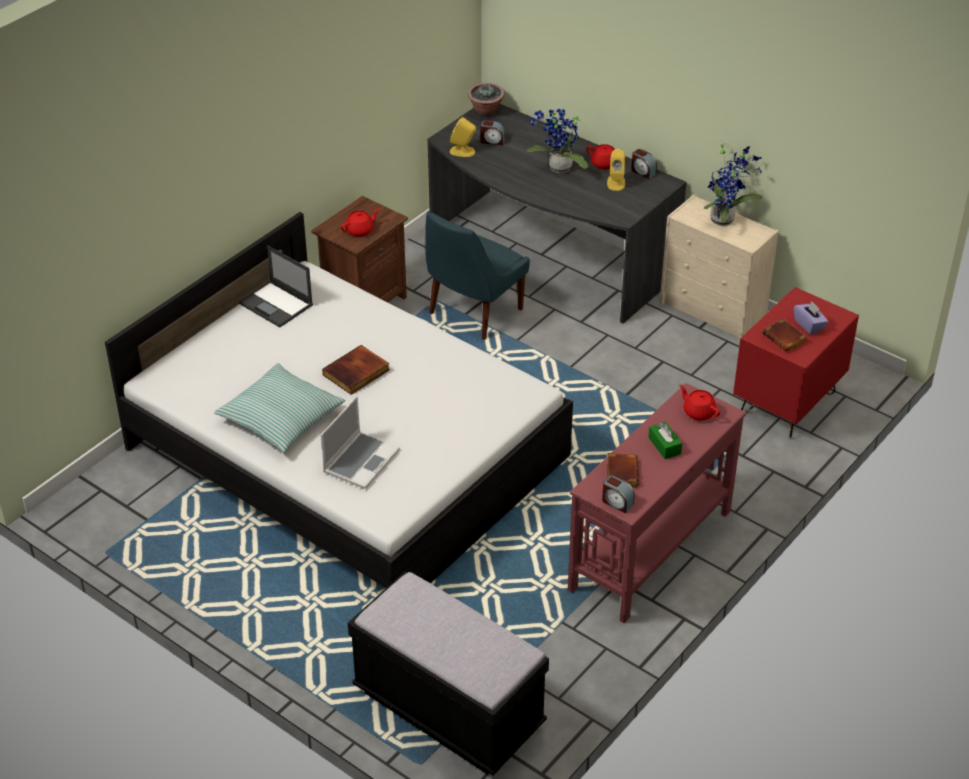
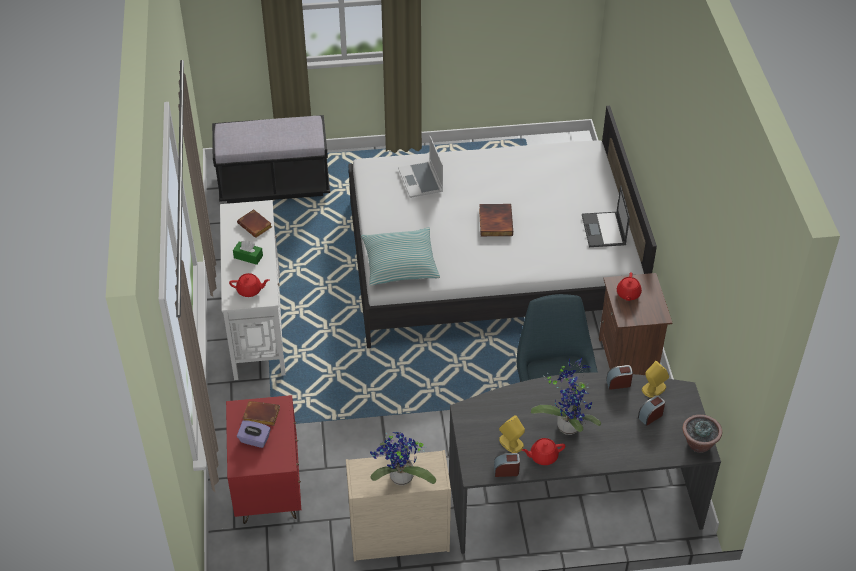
camera: 135 degrees right, 5 degrees up
(277, 304) = (604, 230): laptop -> laptop turned 90 degrees counterclockwise
(281, 417) = (495, 174): pillow -> pillow (400, 264)
(617, 502) = (240, 209): alarm clock -> alarm clock (618, 383)
(649, 550) = (258, 323): red console table -> white console table

